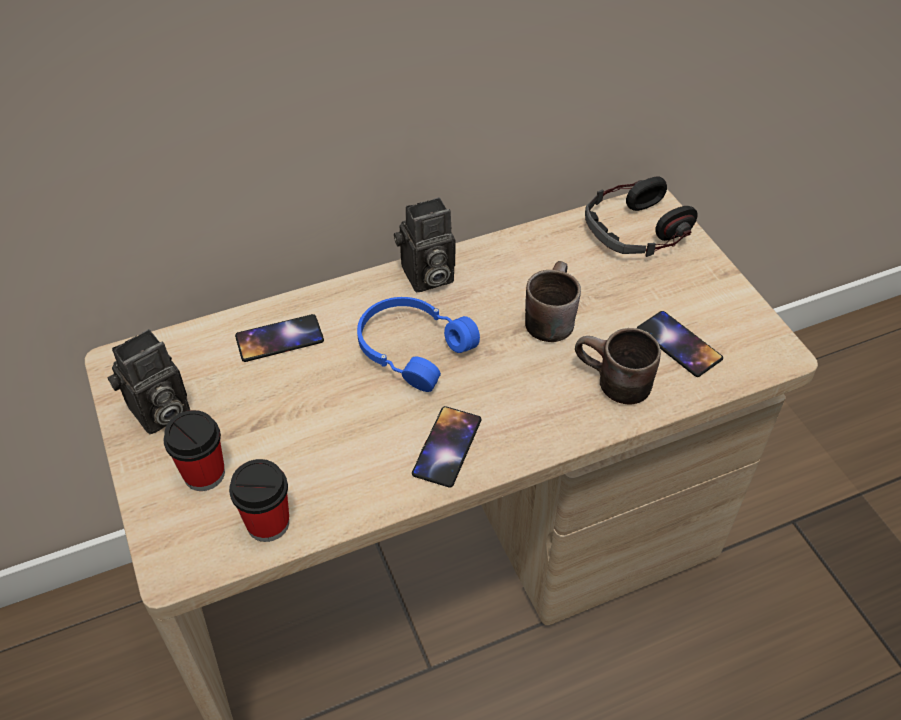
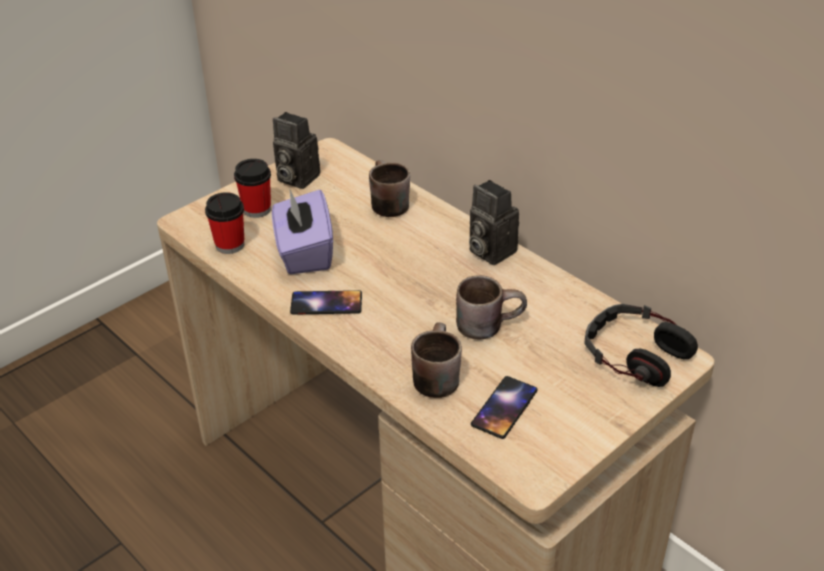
camera: 70 degrees right, 10 degrees down
(279, 339) = (384, 203): phone -> brown mug
(334, 444) = (304, 253): none -> purple tissue box
(412, 348) = (411, 263): blue headphones -> none

